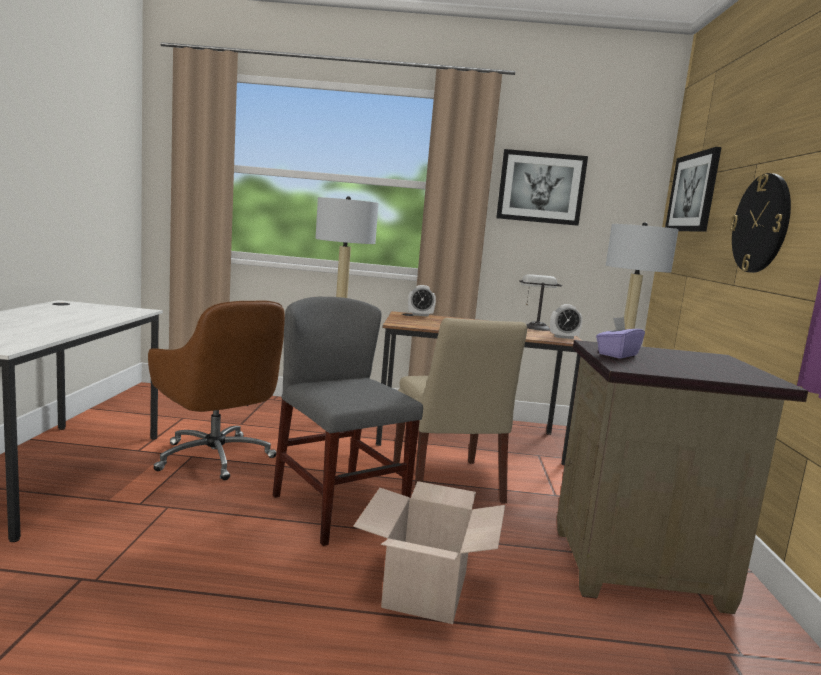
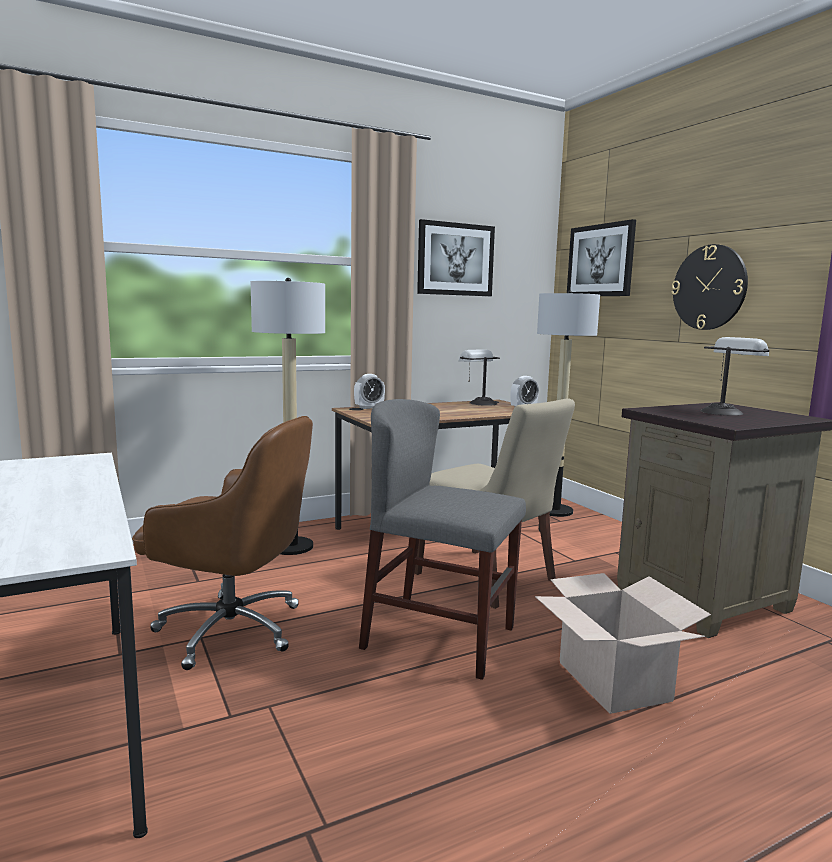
camera: 30 degrees left, 0 degrees up
(617, 354) = (688, 415): purple tissue box -> none
(685, 360) = (725, 411): none -> table lamp

